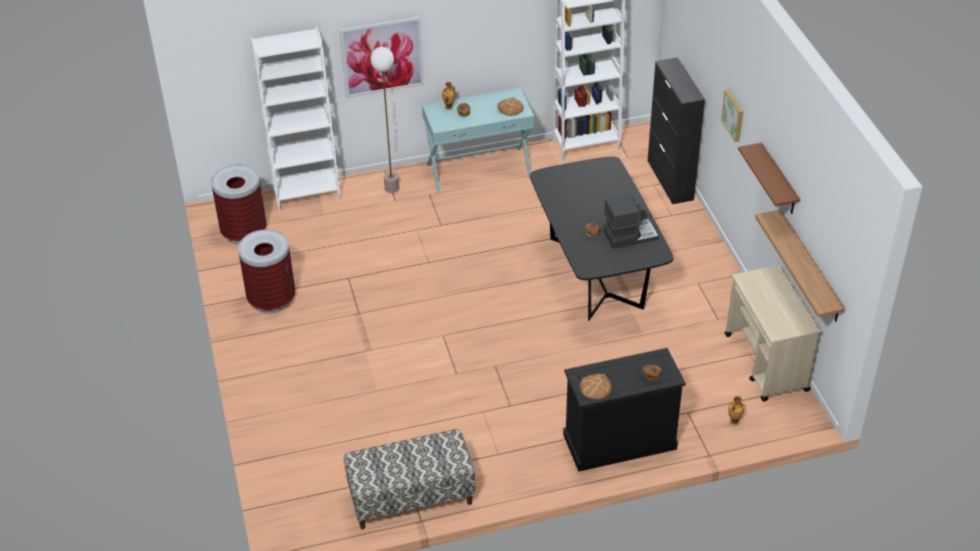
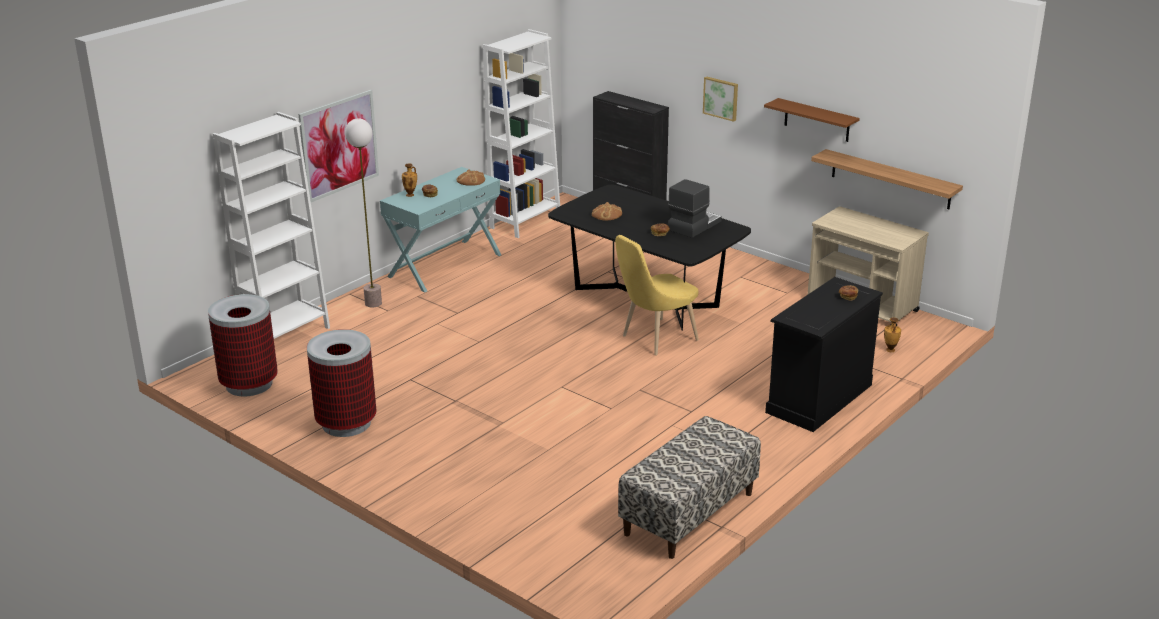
camera: 35 degrees left, 15 degrees down
(558, 320) = (655, 339): none -> yellow chair
(595, 387) = (815, 320): bread -> bread (606, 214)

